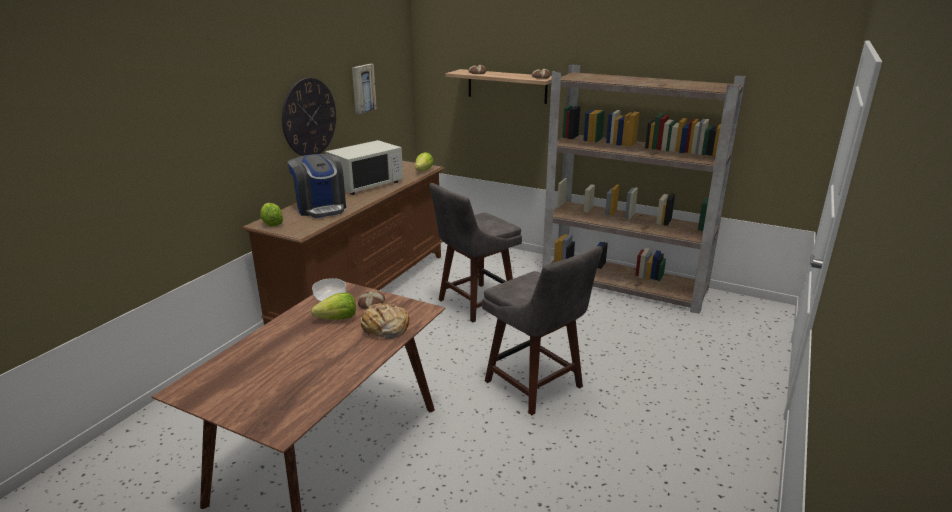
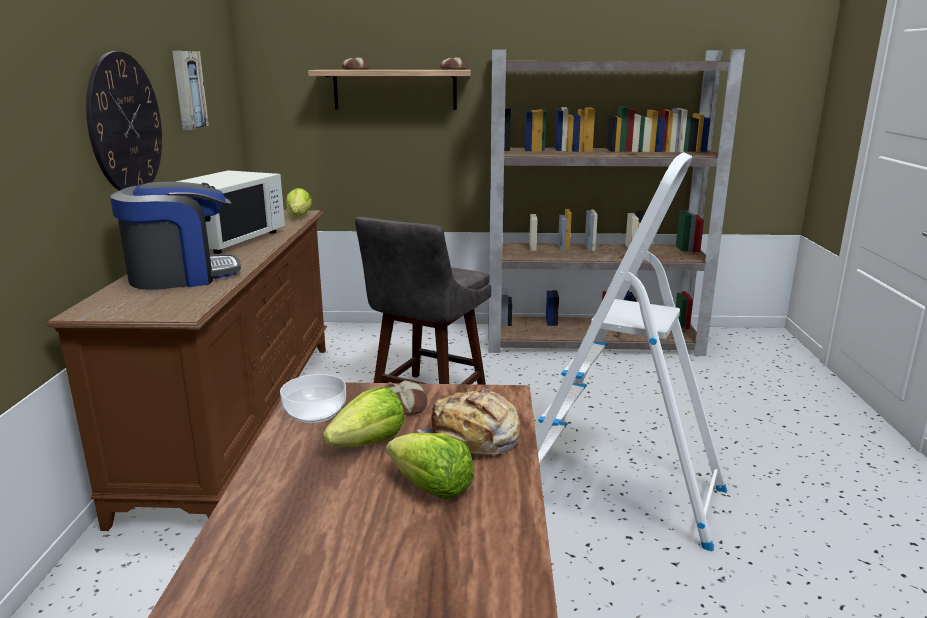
camera: 25 degrees left, 5 degrees down
(271, 223) = (108, 308): lettuce -> lettuce (430, 488)
(321, 208) = (182, 276): coffee machine -> coffee machine turned 60 degrees counterclockwise
(536, 386) = (615, 492): grey stool -> white step ladder

